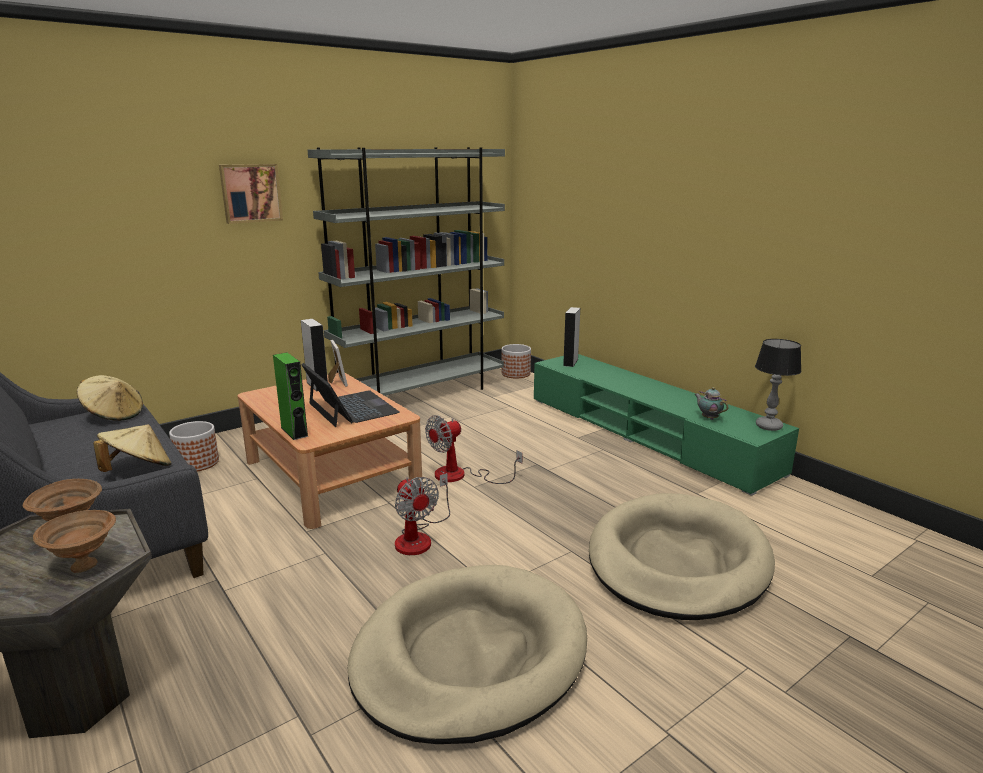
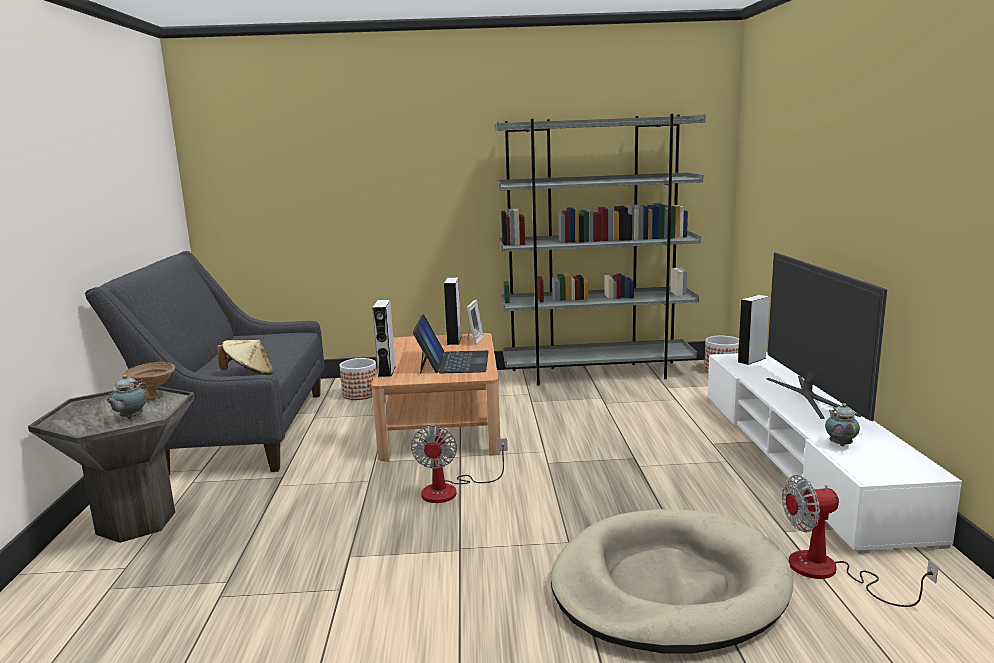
camera: 35 degrees right, 5 degrees down
(84, 565) = (130, 418): brown bowl -> teapot
(114, 415) = (286, 337): beige hat -> none
(250, 193) = (442, 163): picture -> none
(294, 432) = (386, 371): green speaker -> grey speaker
(461, 476) = (547, 451): fan -> fan (830, 572)
(469, 656) = (378, 590): beige dog bed -> none
(645, 385) = (810, 396): none -> television
(646, 434) = (802, 457): green tv stand -> white tv stand
(769, 426) = (914, 470): table lamp -> none

